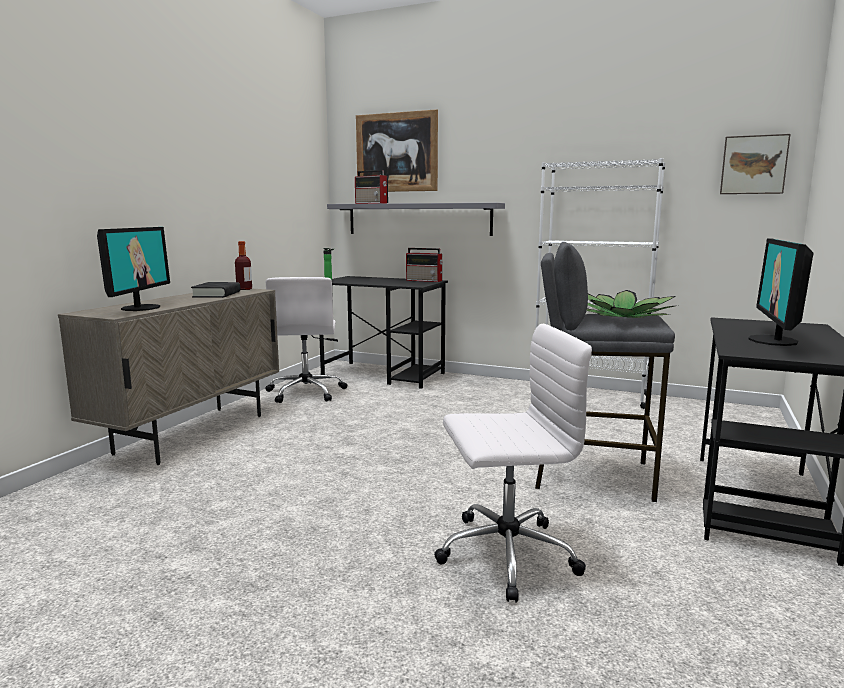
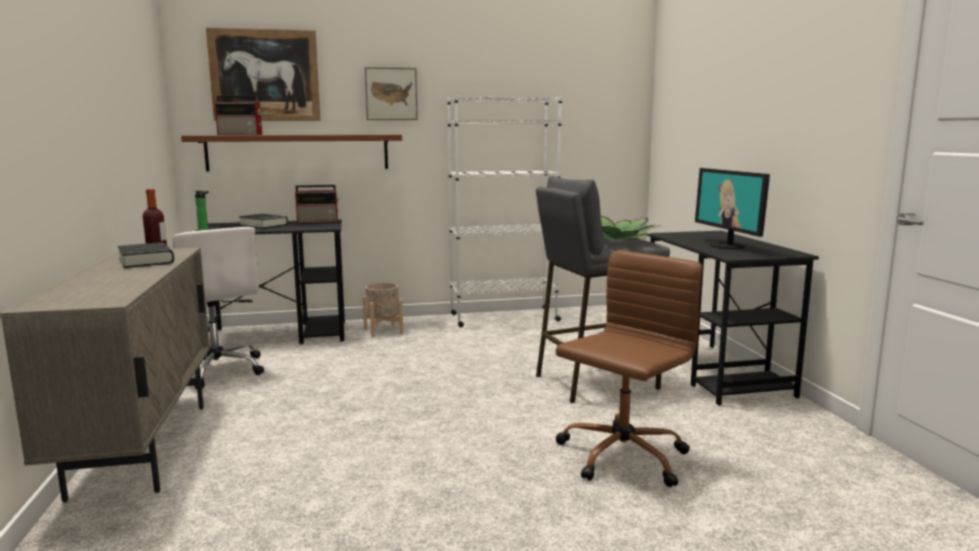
camera: 35 degrees left, 0 degrees up
(140, 308) = (105, 289): monitor -> none
(378, 280) = (263, 225): none -> black book
(418, 219) = (298, 152): grey shelf -> brown shelf
(463, 386) = (383, 331): none -> beige planter
(504, 554) = (621, 457): white office chair -> brown office chair
(753, 165) = (613, 103): picture -> picture (391, 94)

